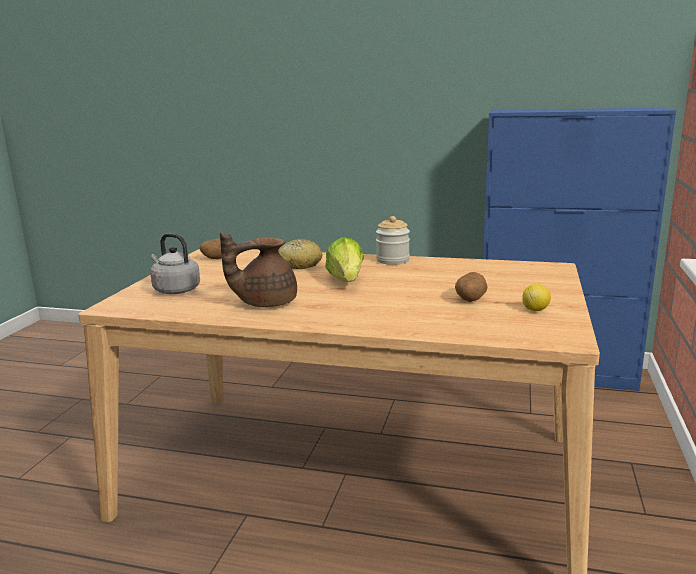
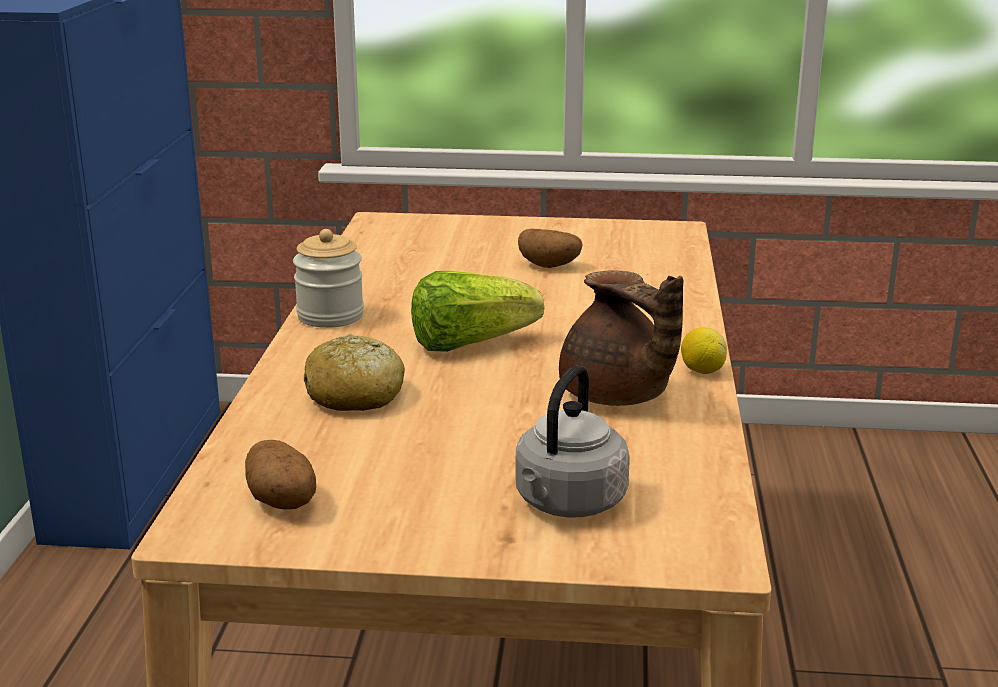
camera: 100 degrees left, 5 degrees up
(535, 310) = (579, 237): lemon -> lemon (702, 371)

